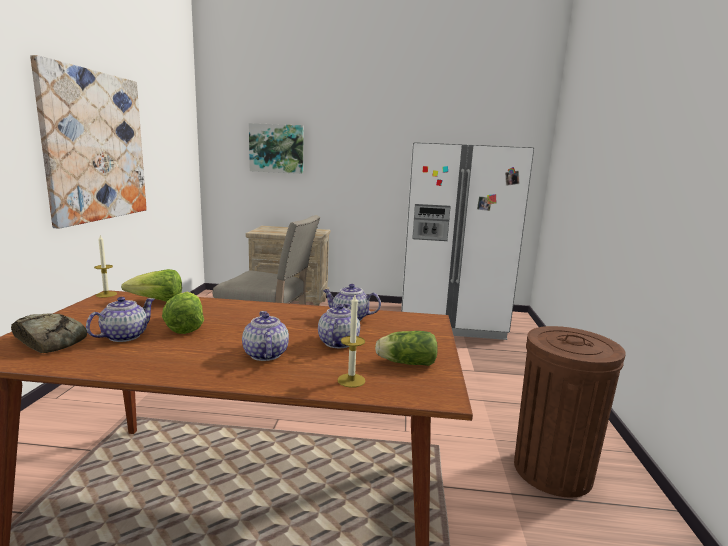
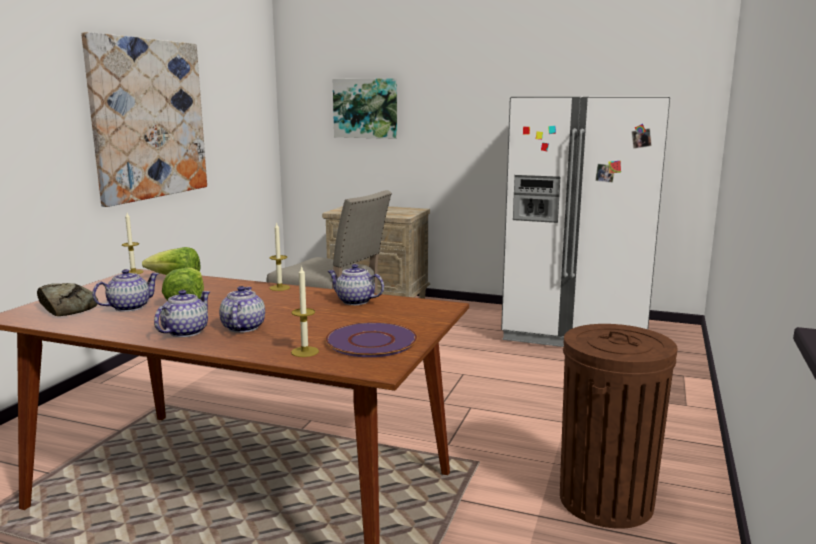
camera: 15 degrees right, 0 degrees up
(268, 306) = (279, 288): none -> candle
(337, 343) = (320, 322): teapot -> teapot (185, 332)
(405, 363) = (371, 341): lettuce -> purple plate

